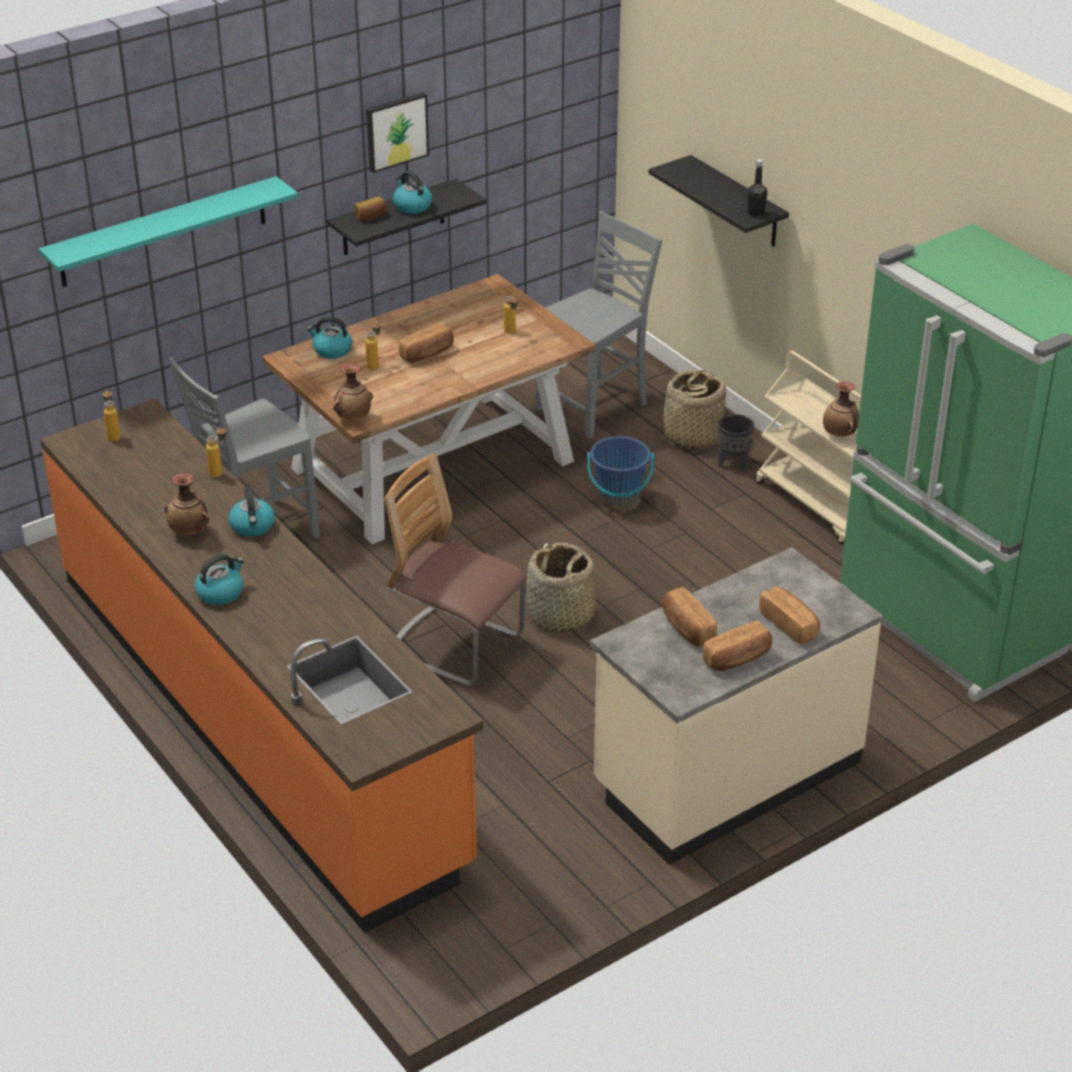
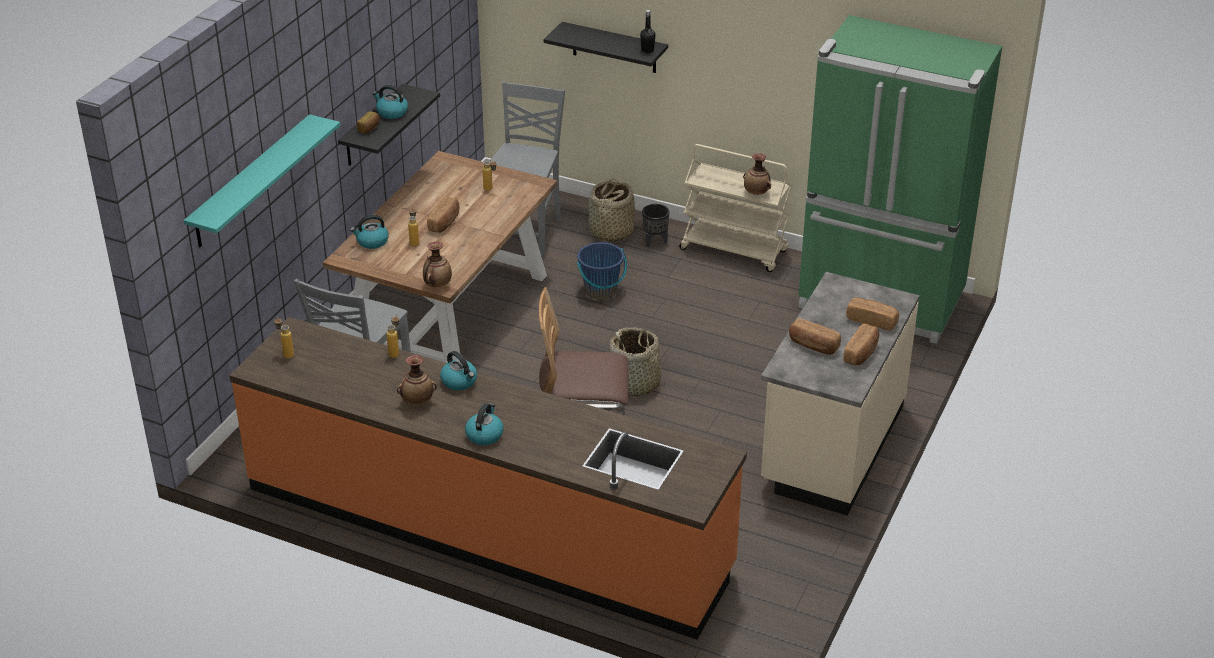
camera: 30 degrees left, 0 degrees up
(396, 131) = (369, 56): picture -> none

